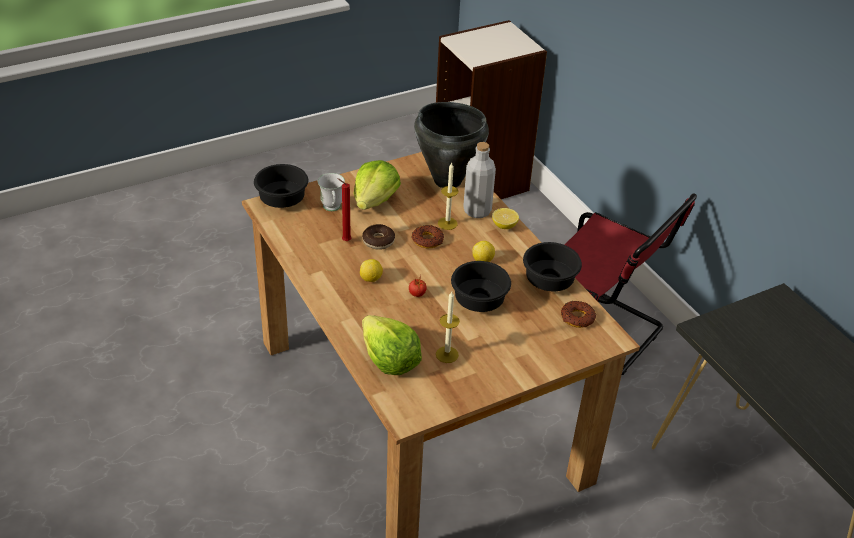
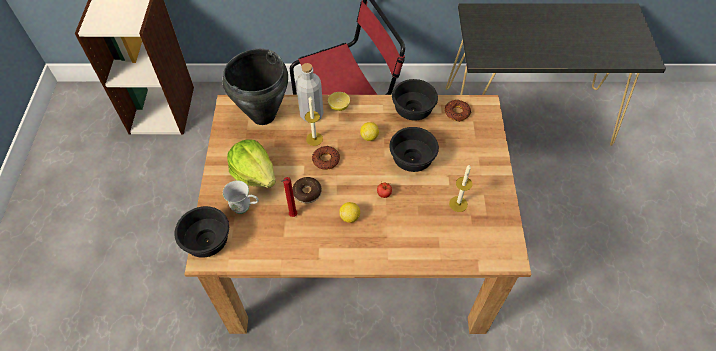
camera: 60 degrees left, 15 degrees up
(389, 360) = (447, 243): lettuce -> none

